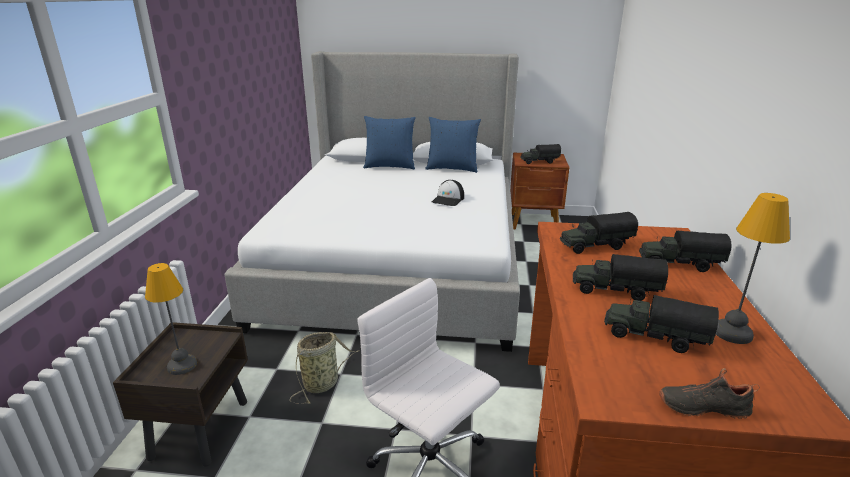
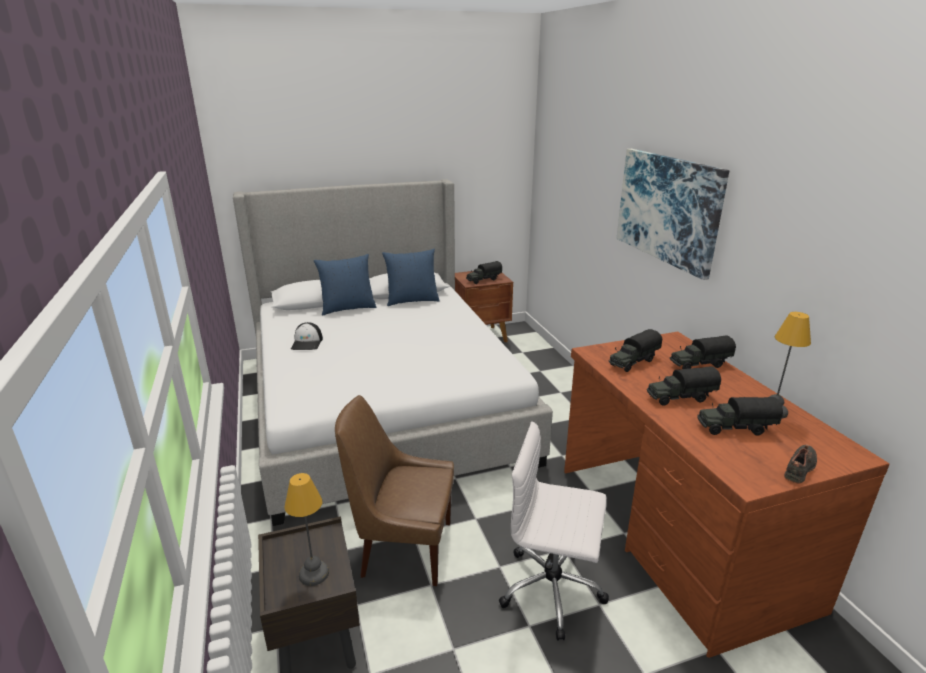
camera: 25 degrees left, 0 degrees up
(323, 383) = (403, 548): basket -> brown chair
(448, 199) = (440, 336): cap -> cap (307, 343)
(702, 406) = (800, 469): black shoe -> black shoe turned 150 degrees clockwise
(703, 76) = (668, 209): none -> picture

